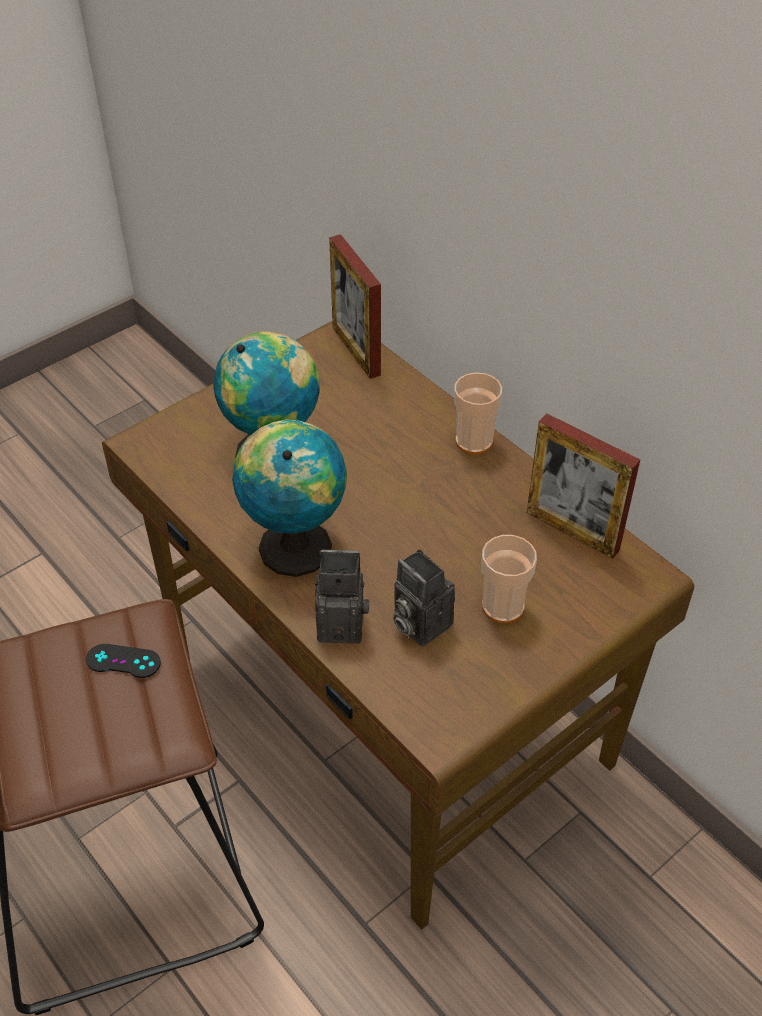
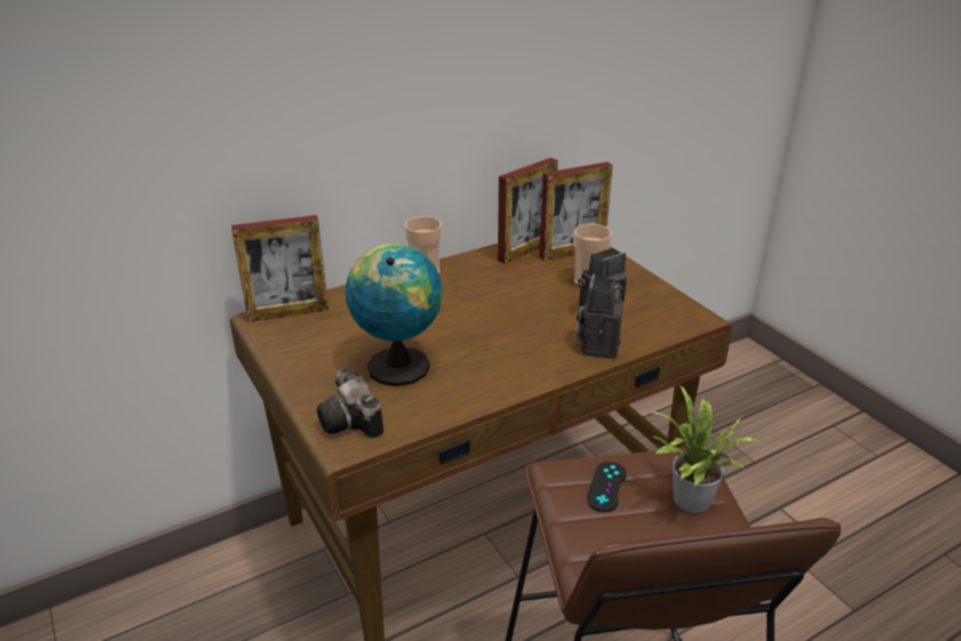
camera: 80 degrees left, 15 degrees down
(103, 733) = (687, 501): none -> potted plant
(173, 440) = (353, 422): none -> camera
(294, 544) = (510, 362): globe -> none
(588, 583) = (572, 252): none -> picture frame

